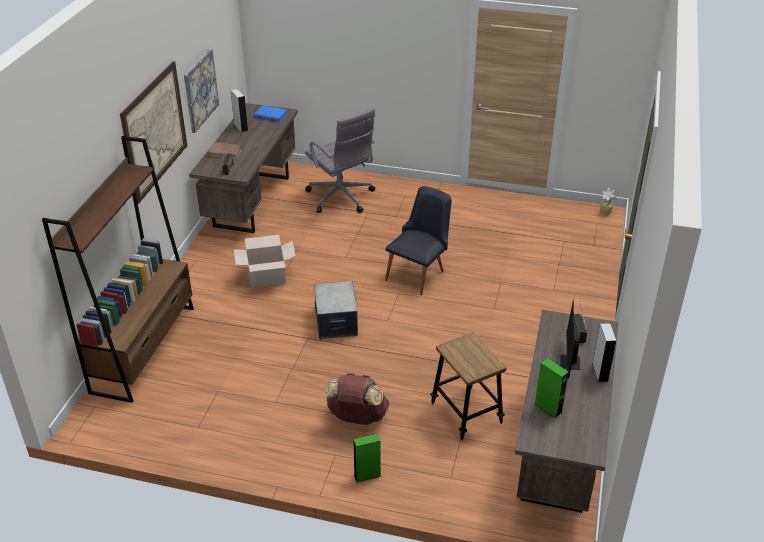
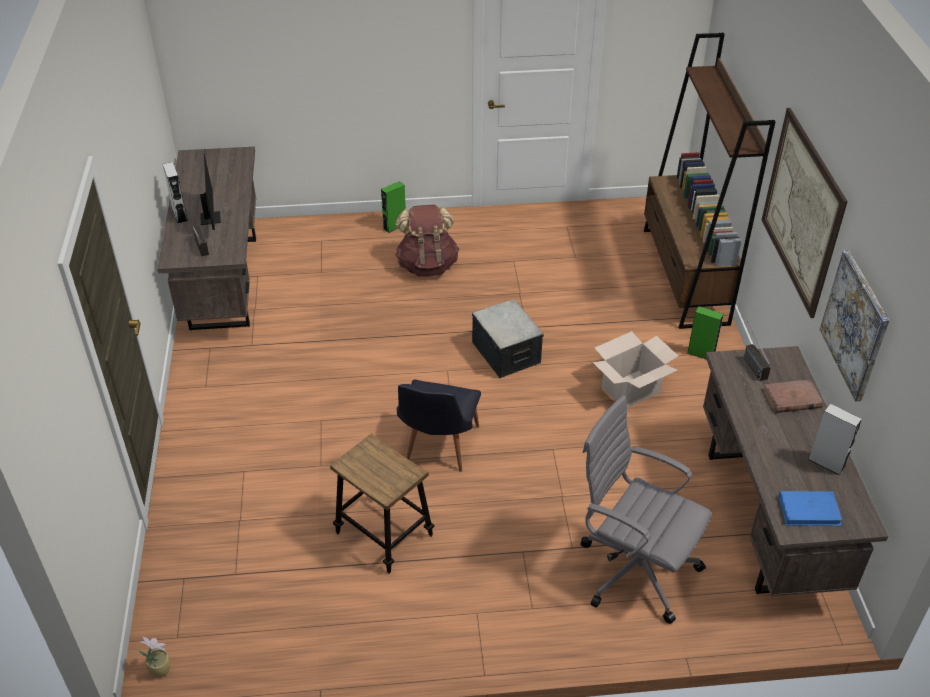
camera: 160 degrees right, 5 degrees up
(466, 413) = (322, 294): stool -> stool (384, 534)
(548, 408) = (229, 178): green speaker -> green speaker (701, 354)

